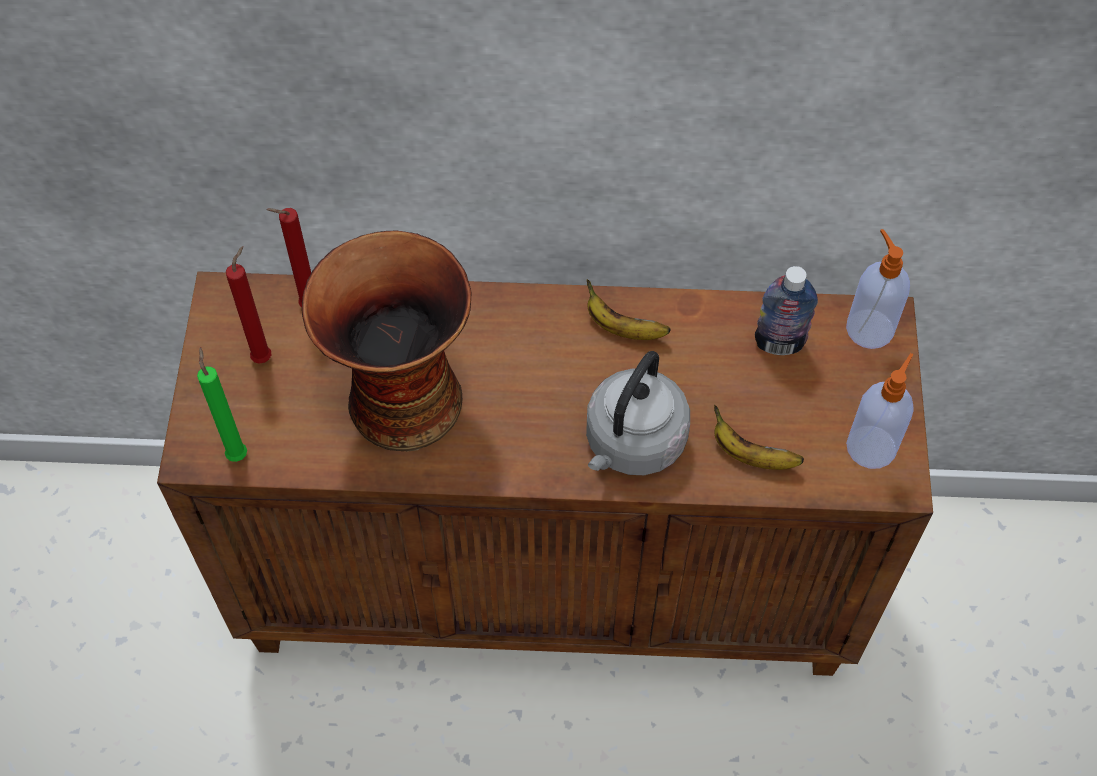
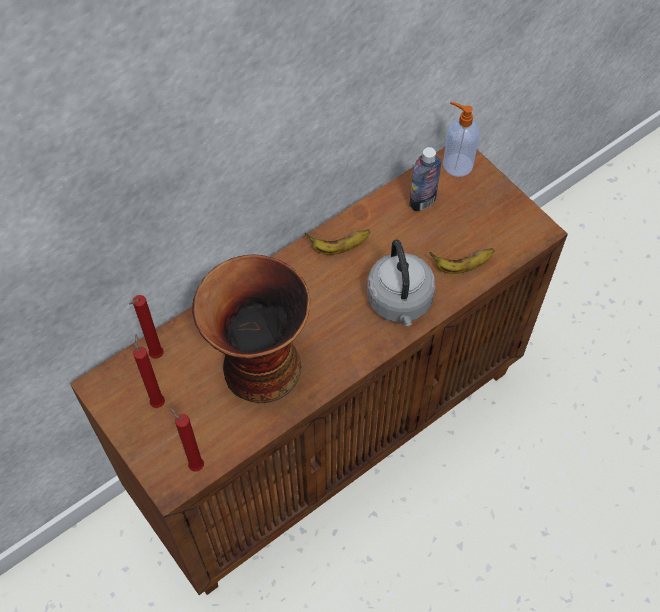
camera: 40 degrees left, 0 degrees up
(237, 453) = (194, 464): green candle -> red candle
(872, 445) = (511, 221): soap dispenser -> none

